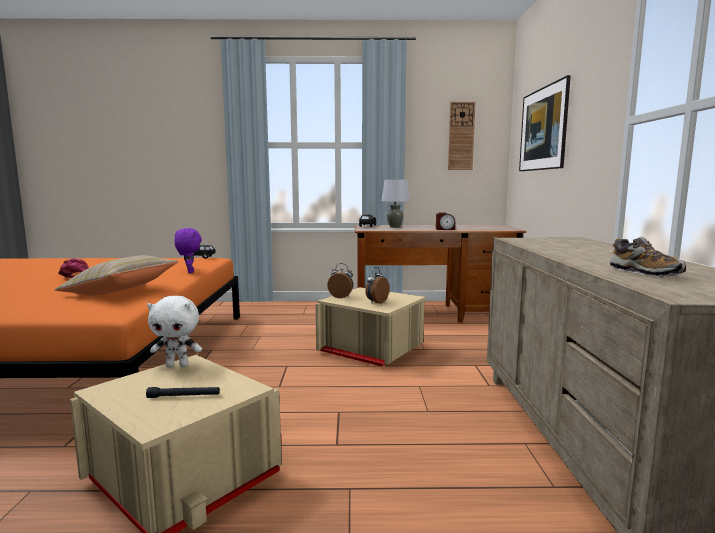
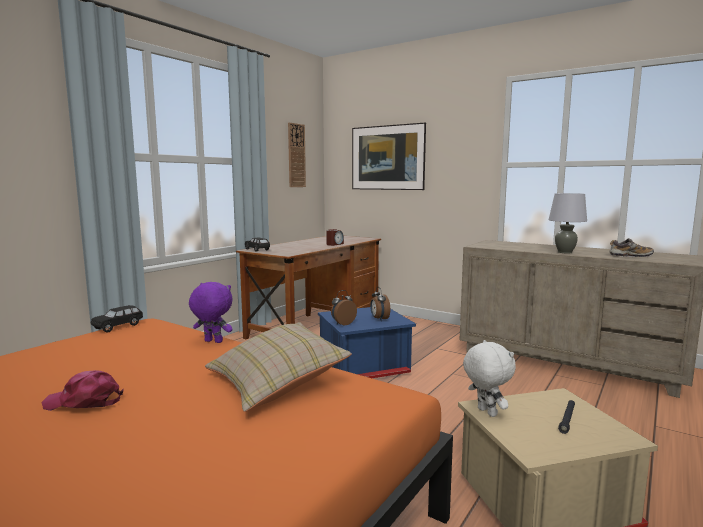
camera: 55 degrees left, 0 degrees up
(178, 365) = (485, 412): white plush toy -> white plush toy turned 60 degrees counterclockwise
(371, 350) = (364, 367): beige storage box -> blue storage box
(394, 227) = (287, 247): grey table lamp -> grey table lamp (565, 252)

